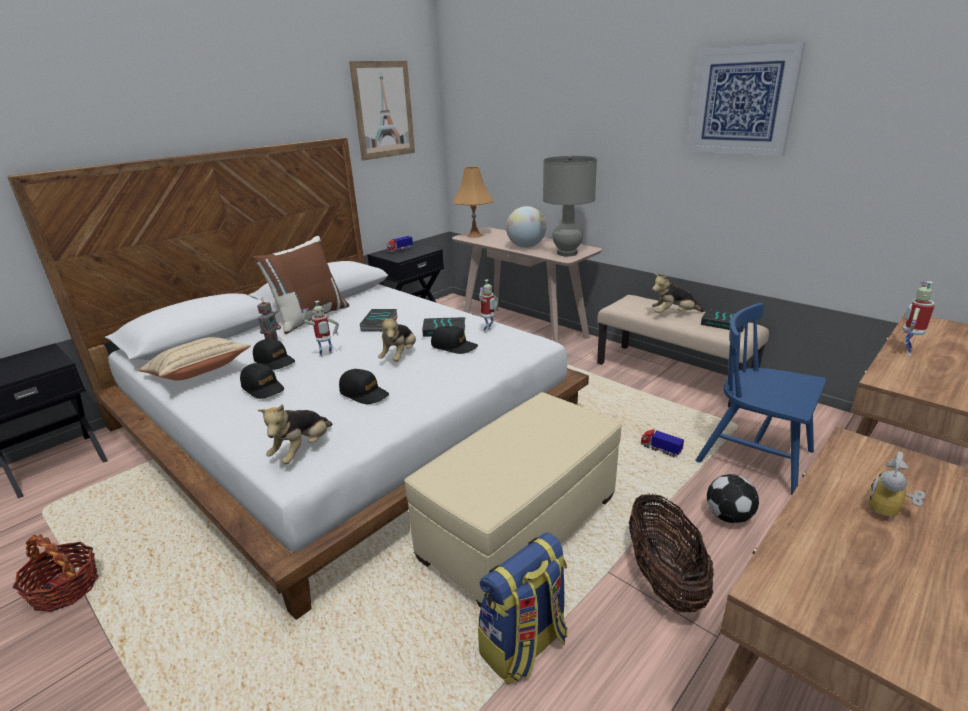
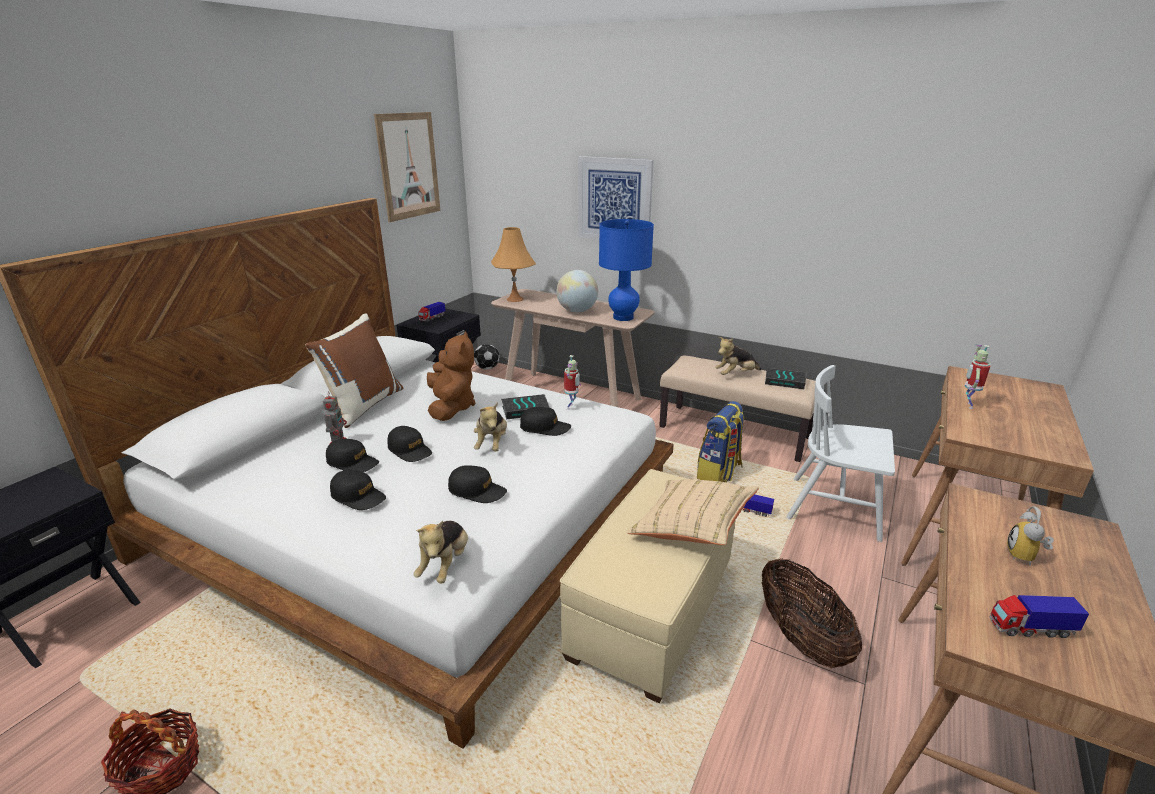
camera: 15 degrees left, 0 degrees up
(199, 374) = (266, 487): beige pillow -> beige pillow (692, 527)
(326, 355) = (410, 450): toy robot -> black cap
(380, 323) = (451, 407): book -> brown plush toy
(524, 647) = (703, 728): backpack -> backpack (719, 473)
(567, 253) = (623, 317): grey table lamp -> blue table lamp
(729, 517) = (834, 569): football -> football (487, 368)
(741, 101) = (793, 173): picture -> picture (614, 200)
(755, 457) = (835, 508): blue chair -> white chair
(850, 588) = (1030, 629): none -> toy truck

